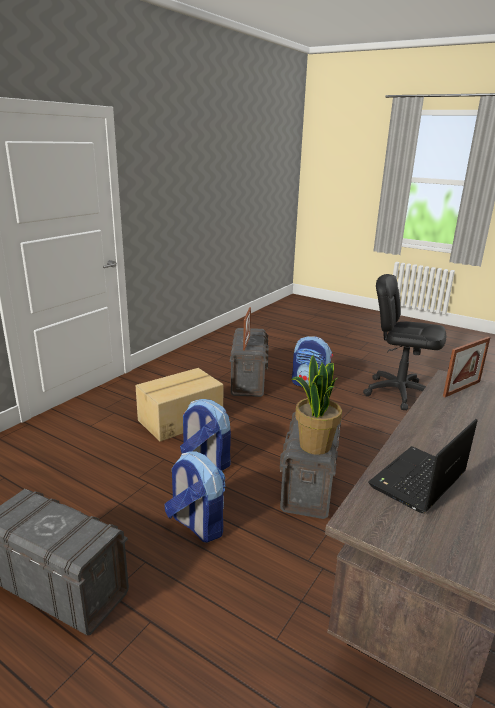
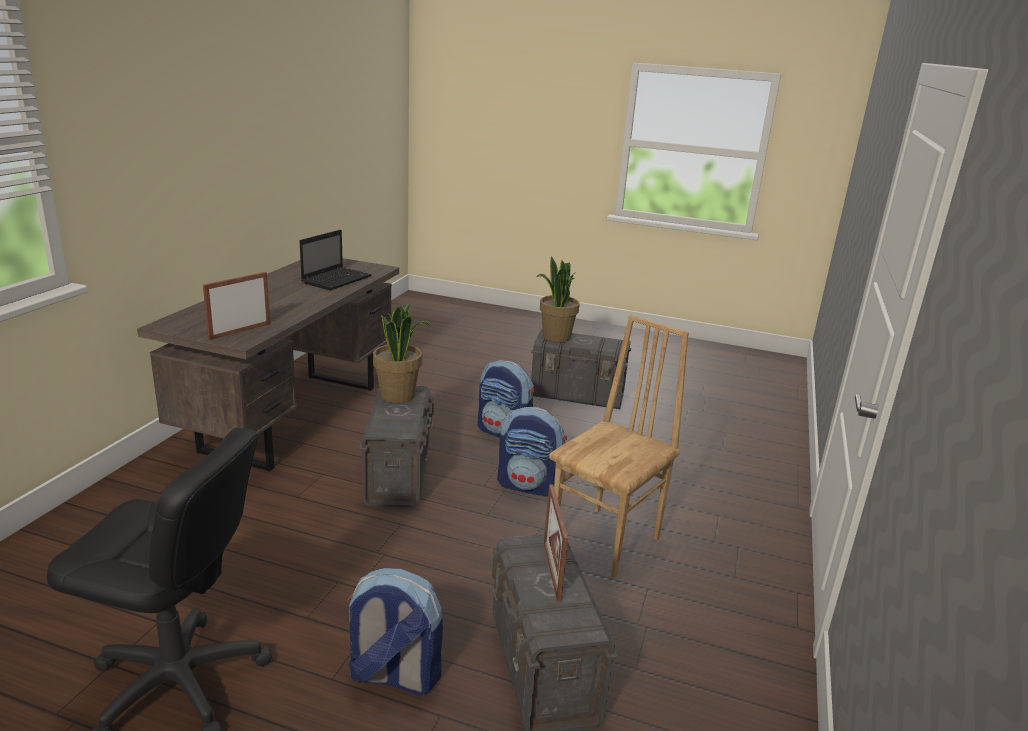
camera: 165 degrees right, 0 degrees up
(81, 537) = (556, 337): none -> potted plant
(180, 419) = (607, 542): cardboard box -> brown chair

